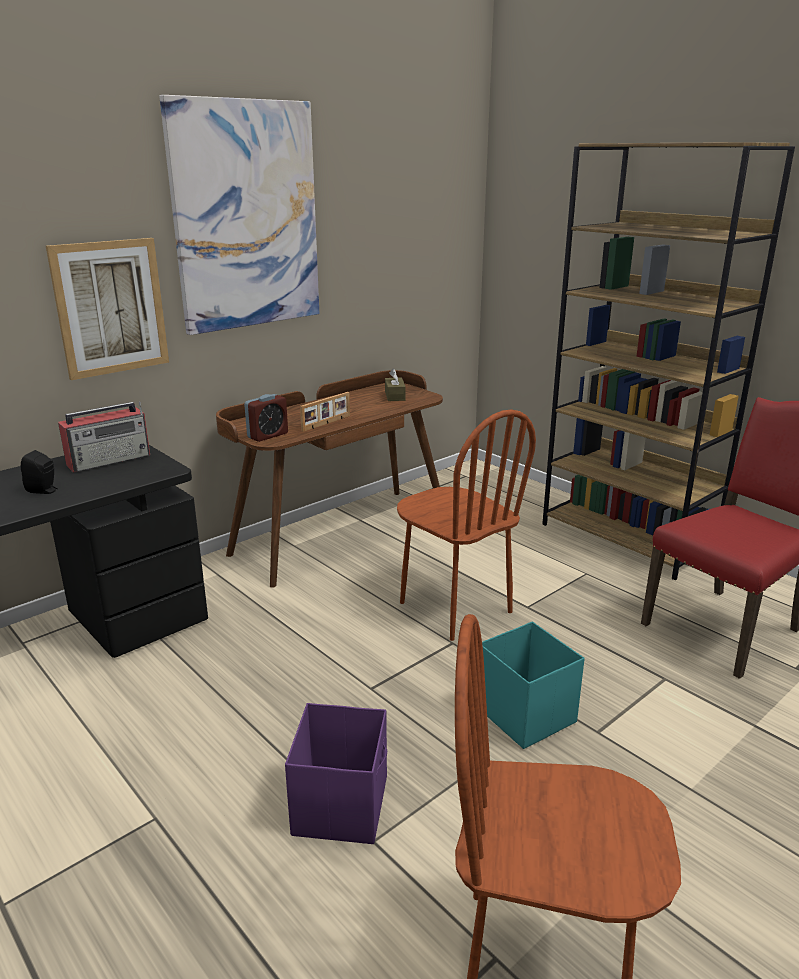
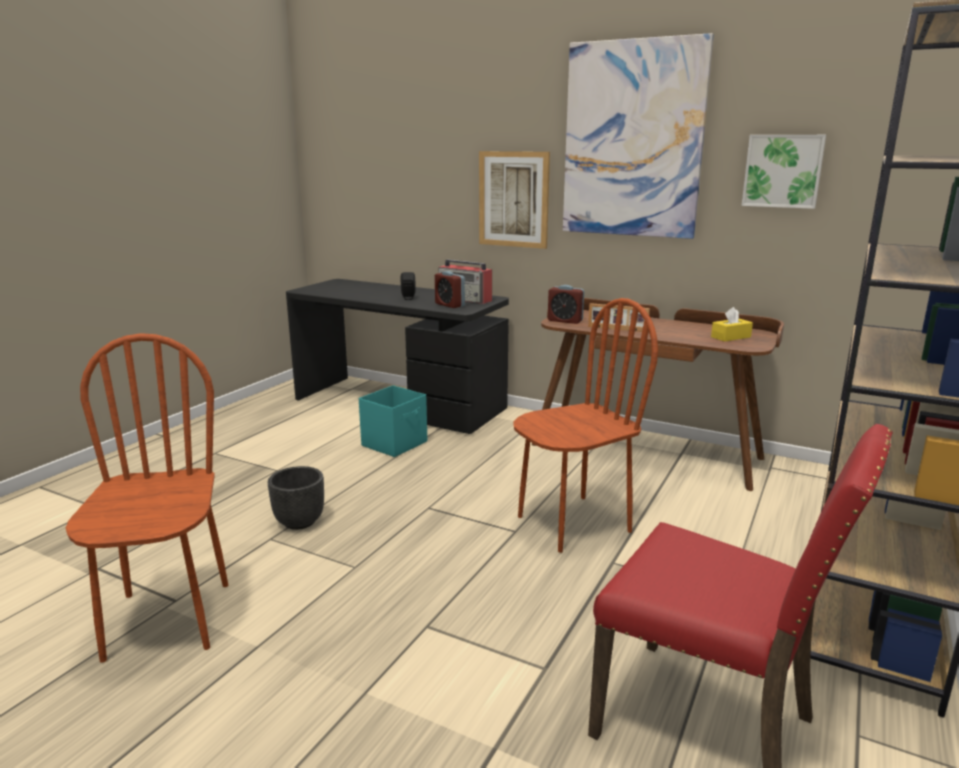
camera: 70 degrees right, 5 degrees down
(127, 472) = (449, 305): none -> alarm clock
(342, 805) = (300, 521): purple storage box -> black planter
(372, 237) = (782, 171): none -> picture
(395, 396) = (730, 337): brown tissue box -> yellow tissue box
(454, 608) = (573, 523): brown chair -> brown chair turned 150 degrees counterclockwise
(525, 713) = (433, 582): turquoise storage box -> turquoise storage box (395, 443)

